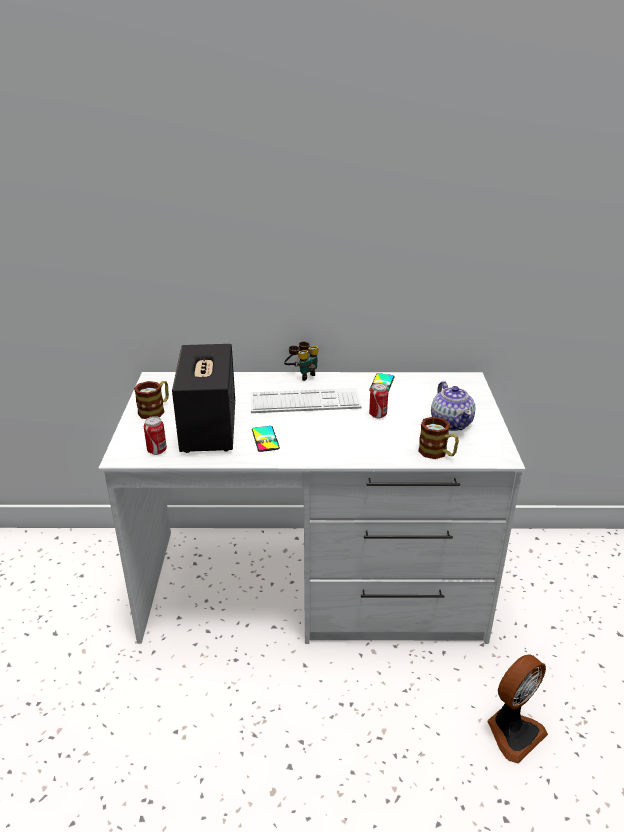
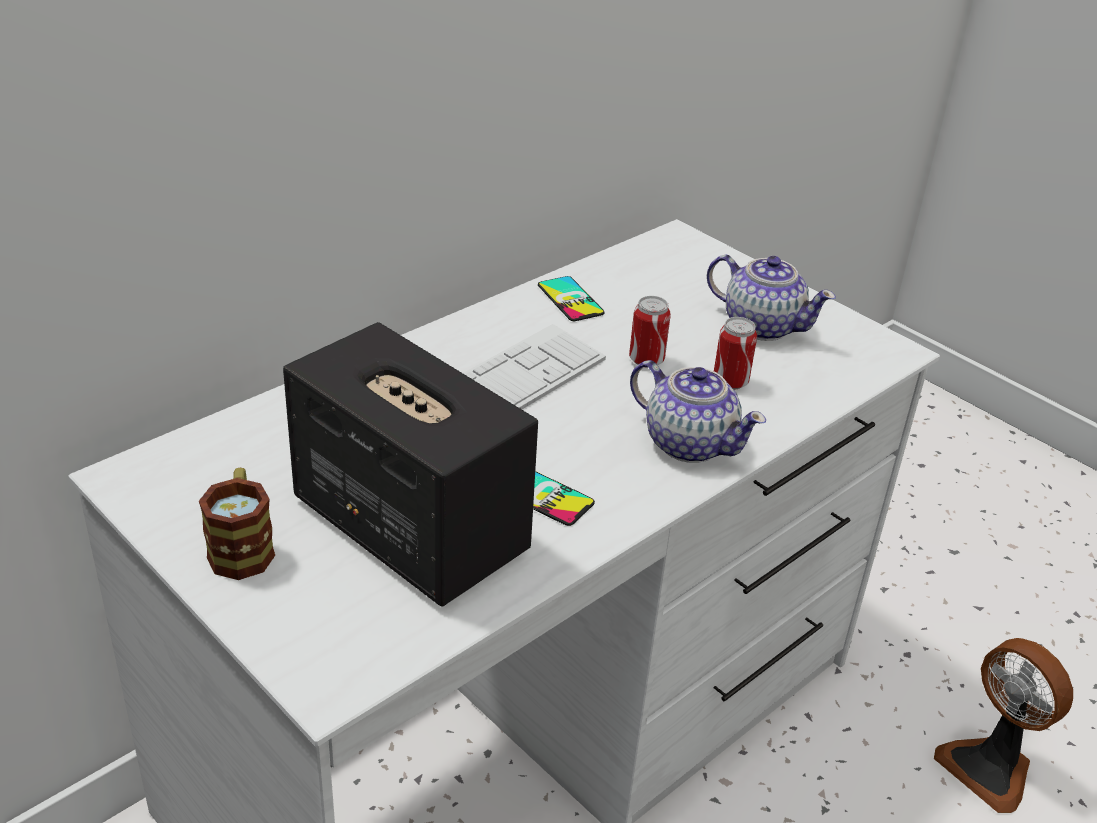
camera: 45 degrees left, 5 degrees up
(157, 450) = (383, 631): can -> can (730, 382)
(302, 374) = (416, 337): binoculars -> none
(347, 447) = (689, 443): none -> teapot
(437, 453) = (817, 386): mug -> none
(513, 731) = (990, 767): fan -> fan turned 135 degrees clockwise

